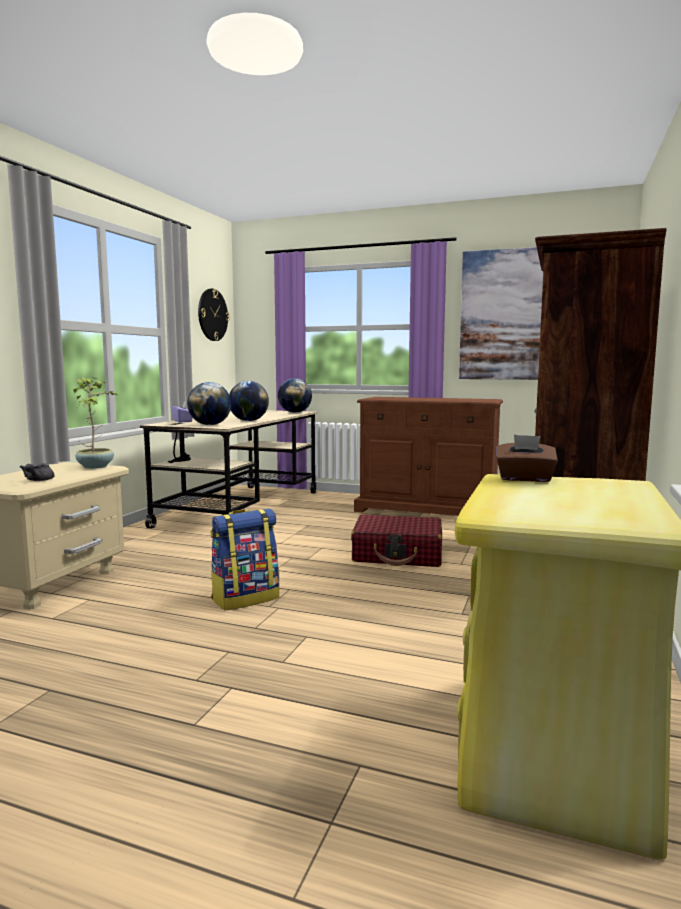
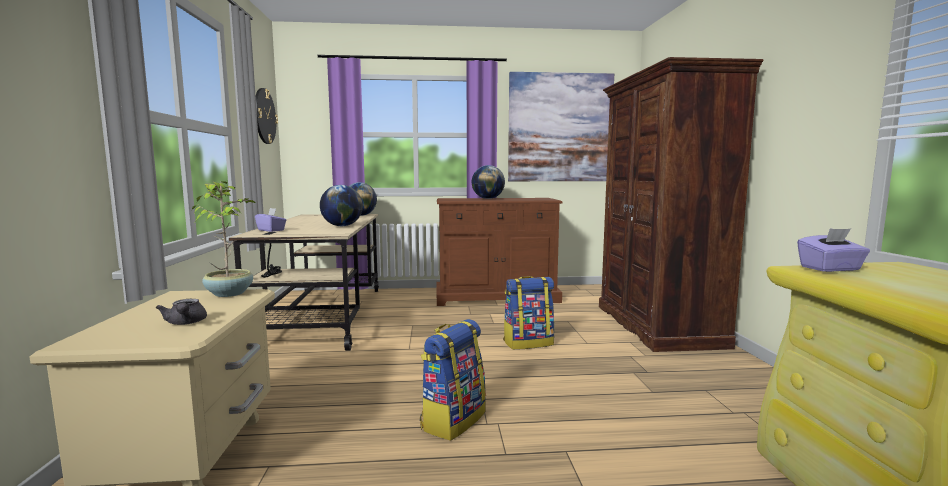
camera: 25 degrees left, 0 degrees up
(210, 425) = (314, 232): globe -> globe (488, 198)
(398, 554) = (528, 343): red suitcase -> backpack
(524, 479) = (830, 269): brown tissue box -> purple tissue box

